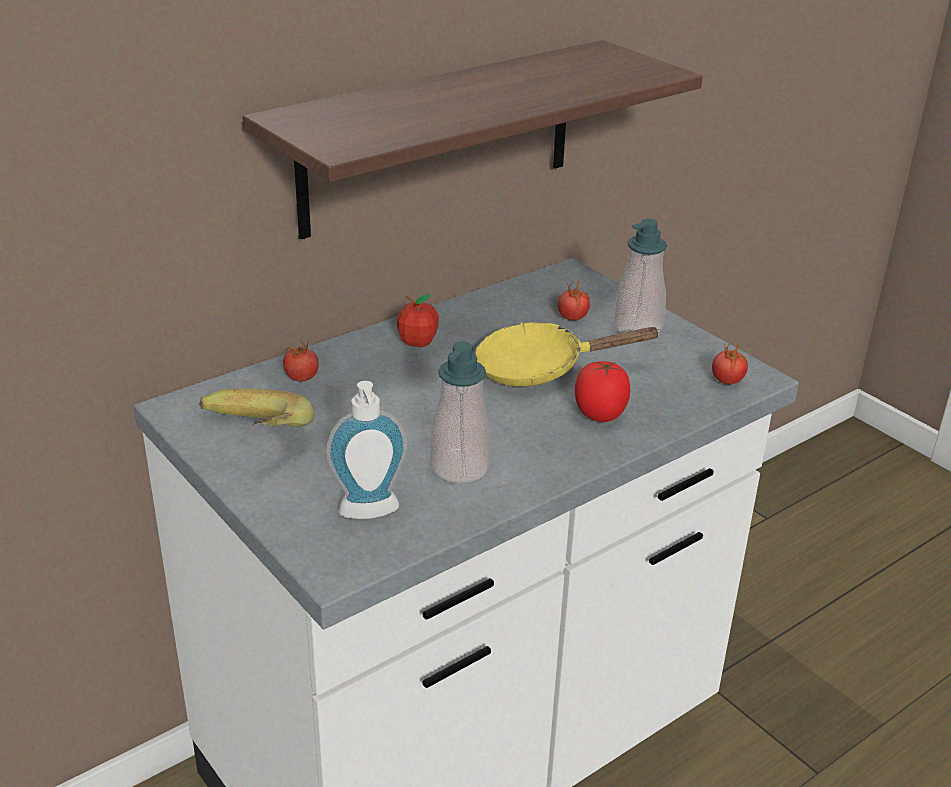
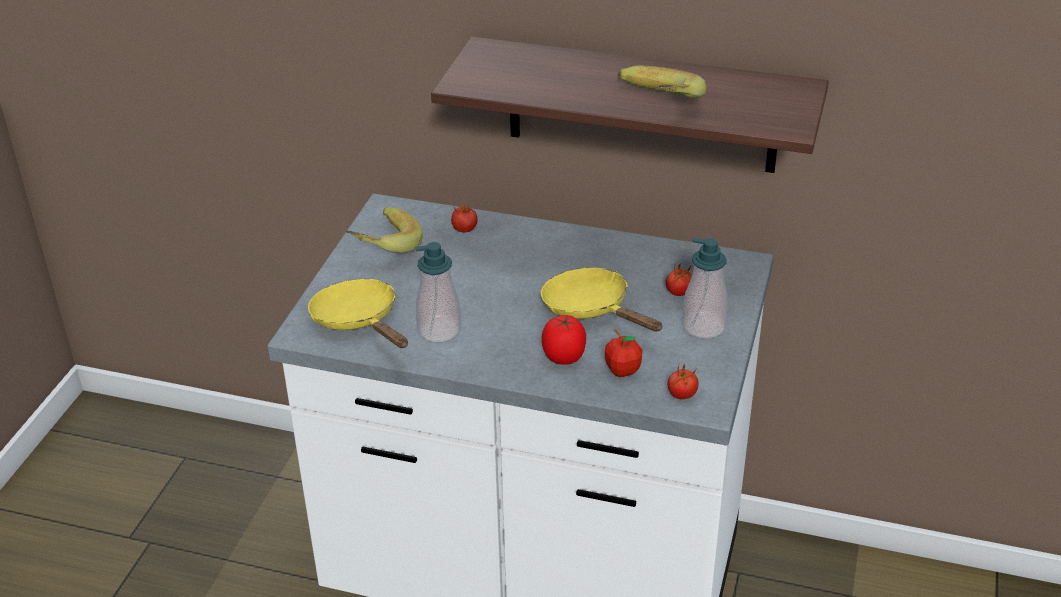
camera: 55 degrees right, 5 degrees up
(370, 514) = (359, 320): soap dispenser -> yellow frying pan
(418, 342) = (560, 248): apple -> apple (622, 370)
(545, 97) = (654, 107): none -> banana

